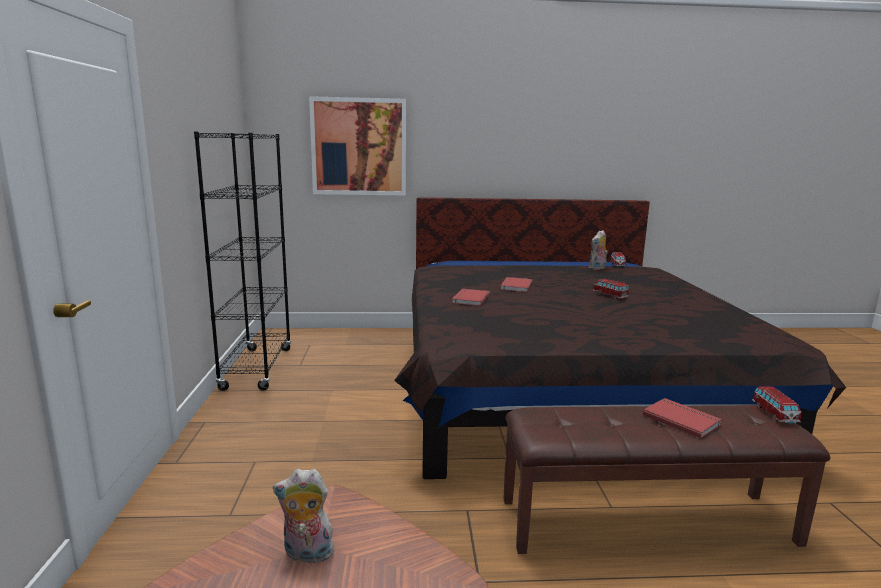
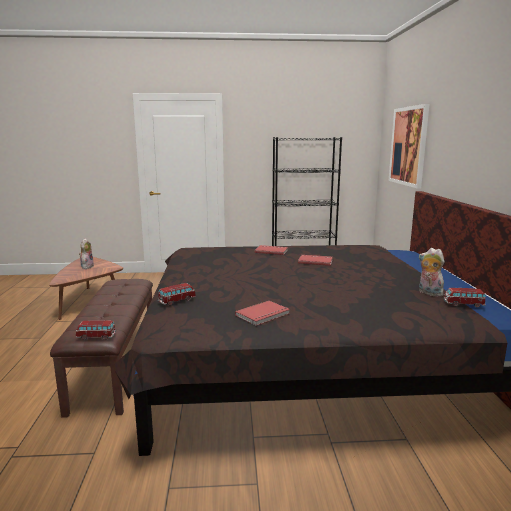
camera: 90 degrees right, 0 degrees up
(610, 296) = (297, 285): toy car -> toy car (177, 301)
(681, 419) = (109, 309): red book -> red book (264, 315)

